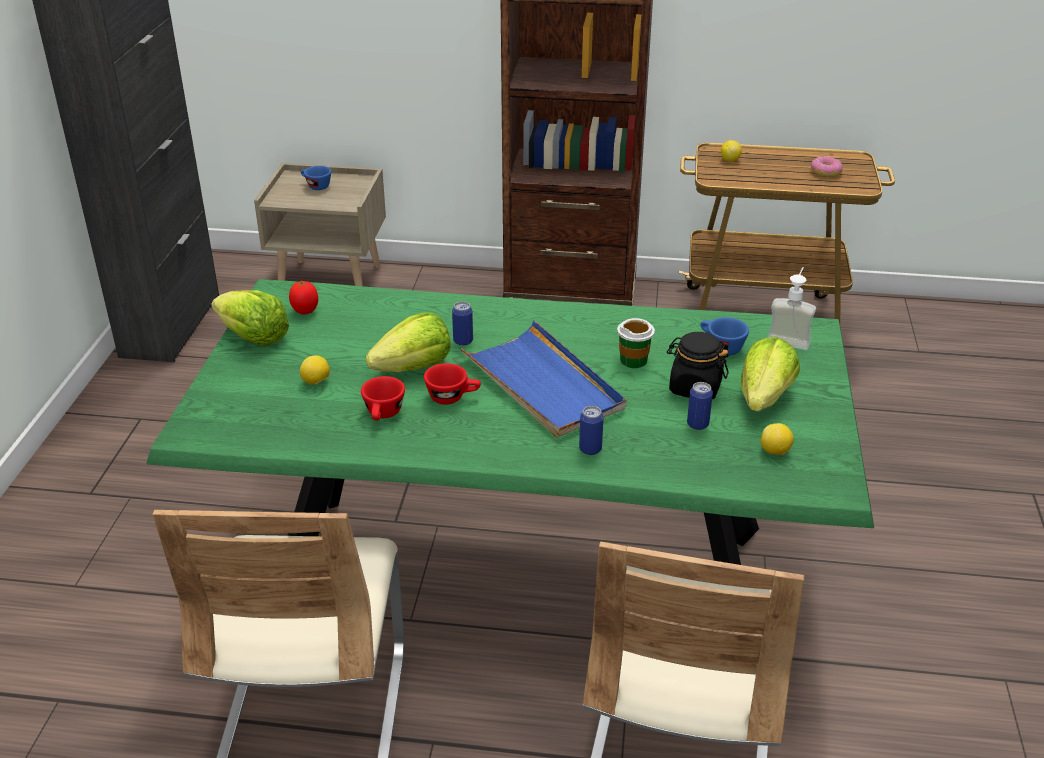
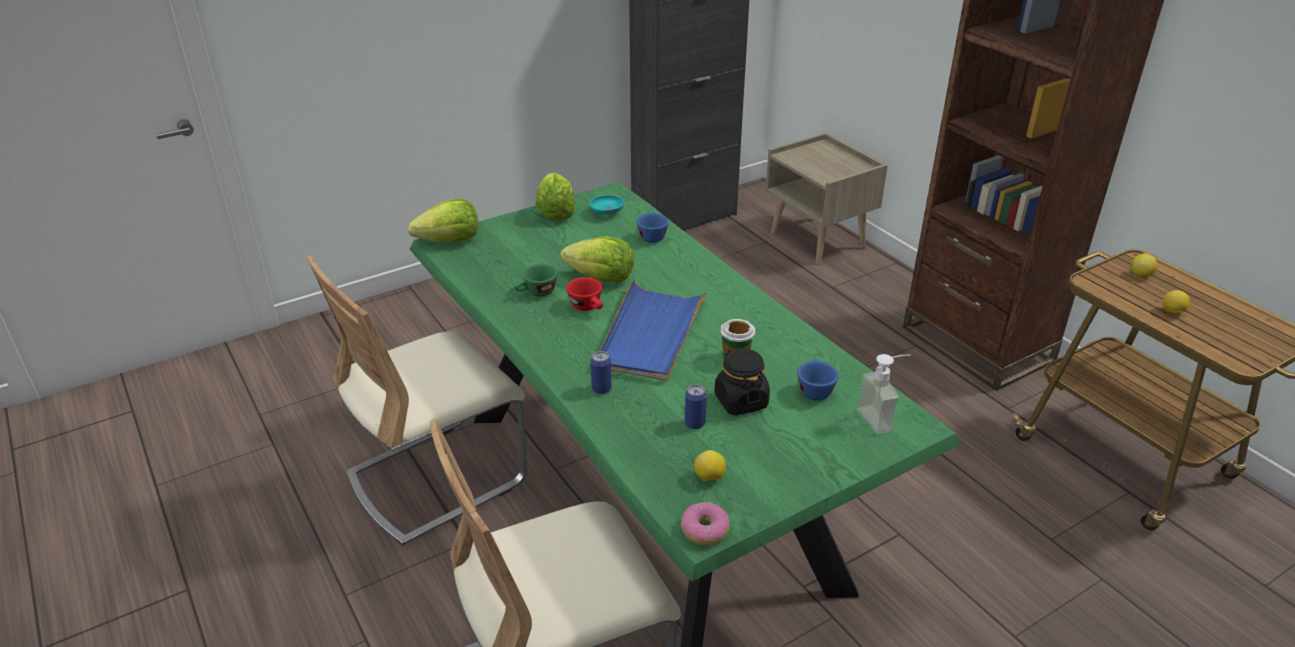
camera: 50 degrees right, 0 degrees up
(305, 312) = (606, 213): tomato -> turquoise bowl
(315, 186) = (826, 158): blue cup -> blue cup (651, 236)
(316, 382) = (539, 254): lemon -> lemon (1172, 312)
(383, 415) = (536, 293): red cup -> green cup
(463, 341) = (656, 280): can -> none
(764, 398) = (775, 441): lettuce -> lettuce (450, 241)
(825, 172) = (1227, 330): donut -> donut (704, 530)

